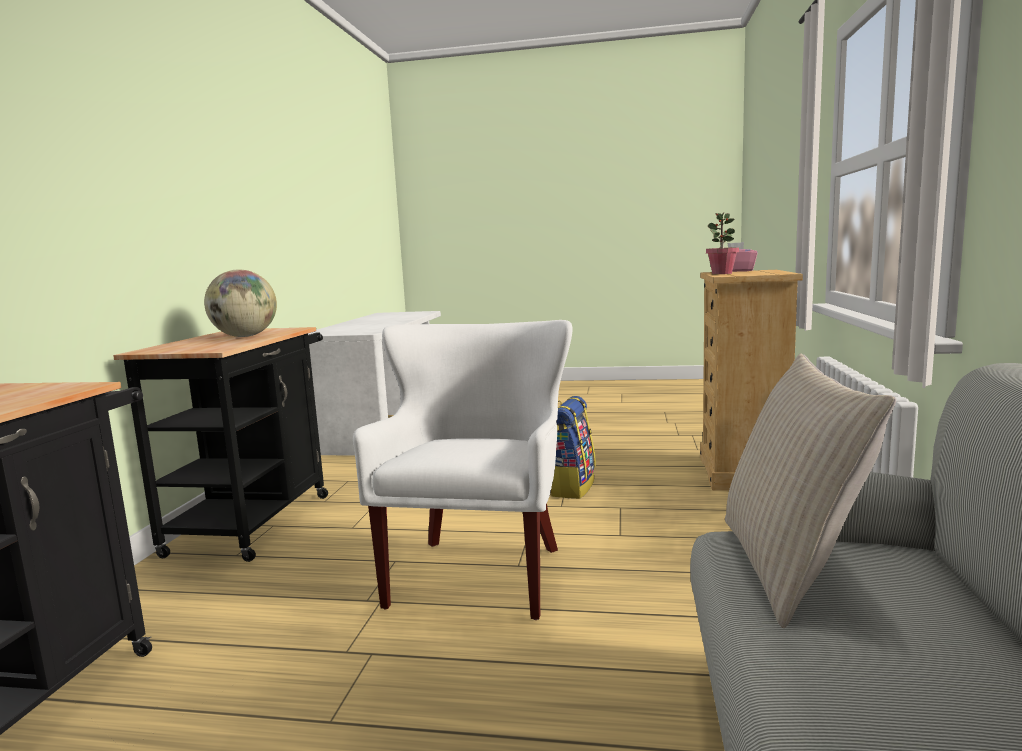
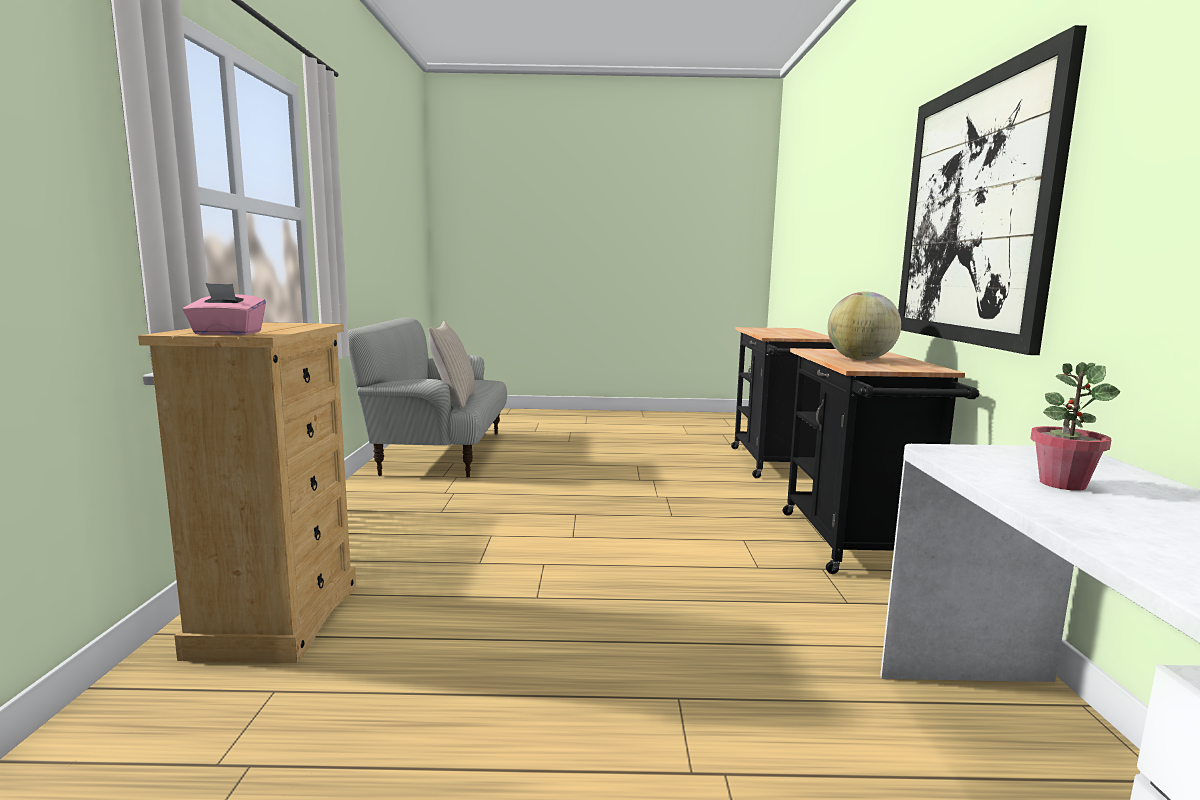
camera: 170 degrees right, 0 degrees up
(188, 201) = (974, 212): none -> picture
(480, 575) = (601, 509): white armchair -> none
(570, 487) = (532, 591): backpack -> none
(721, 273) = (288, 329): potted plant -> potted plant (1062, 484)

